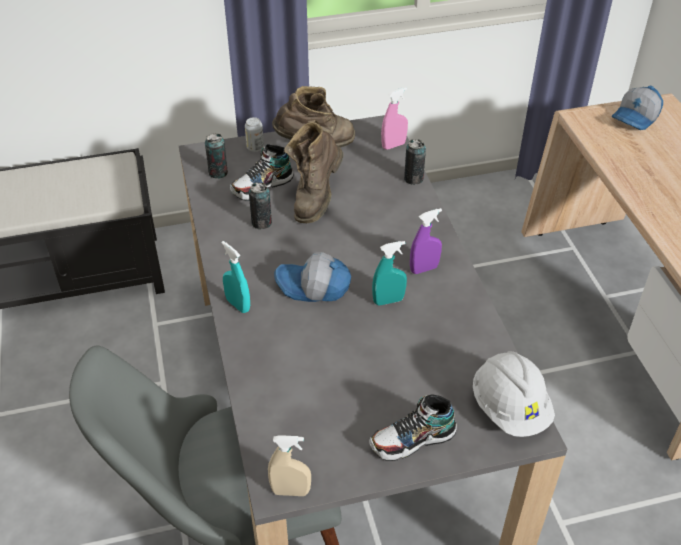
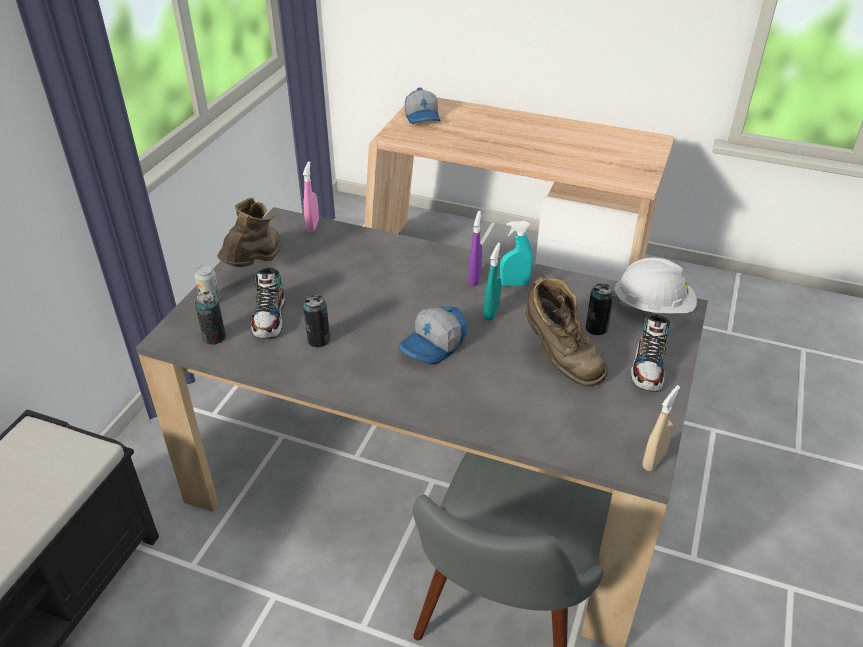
camera: 55 degrees left, 5 degrees down
(238, 305) = (409, 400): turquoise spray bottle -> turquoise spray bottle (514, 283)
(316, 197) = (324, 295): brown boot -> brown boot (559, 358)
(413, 179) = (366, 235): can -> can (596, 328)

